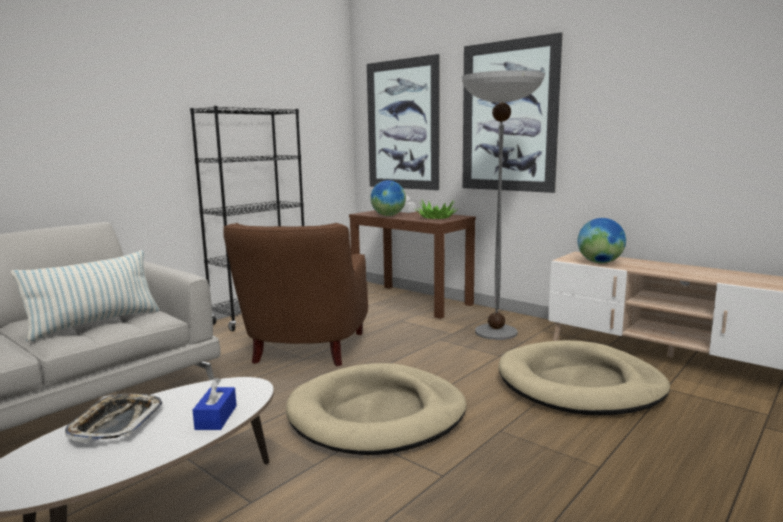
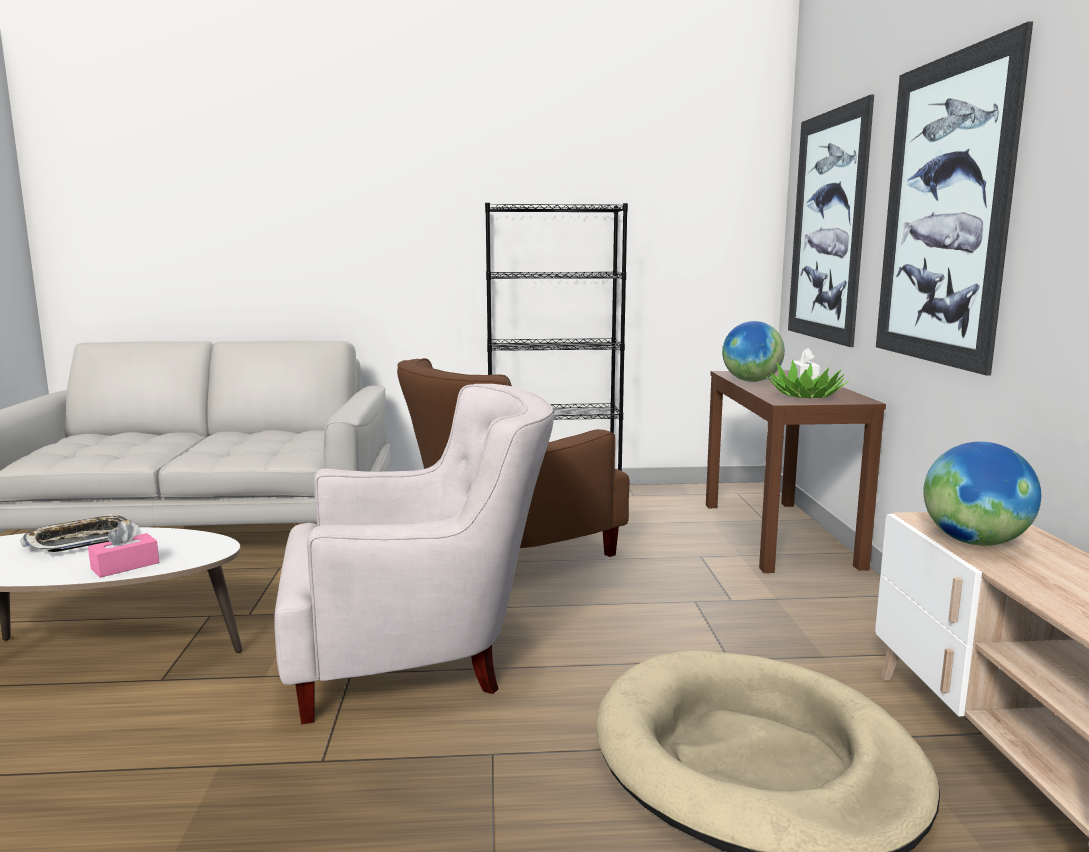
camera: 45 degrees right, 0 degrees up
(95, 323) = (249, 448): pillow -> none
(216, 417) = (125, 566): blue tissue box -> pink tissue box
(377, 415) = (417, 658): beige dog bed -> white armchair
(496, 332) = (805, 625): floor lamp -> none

